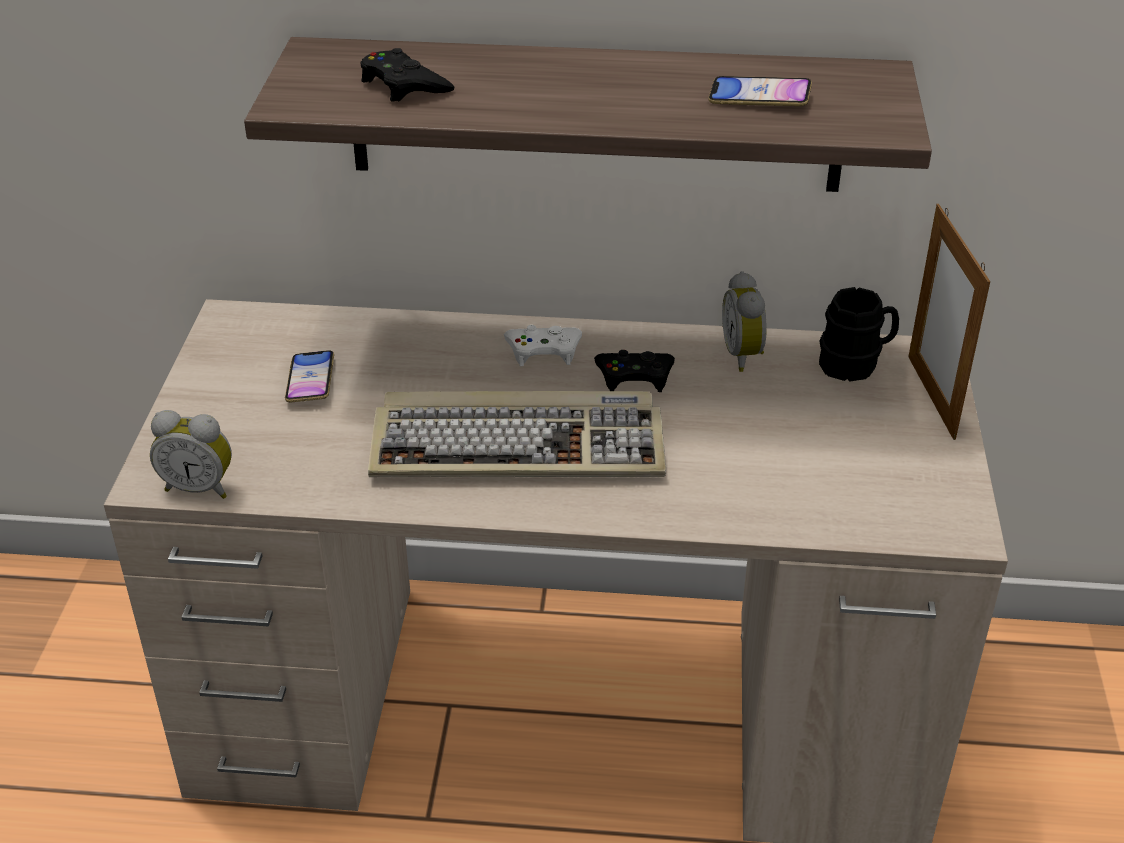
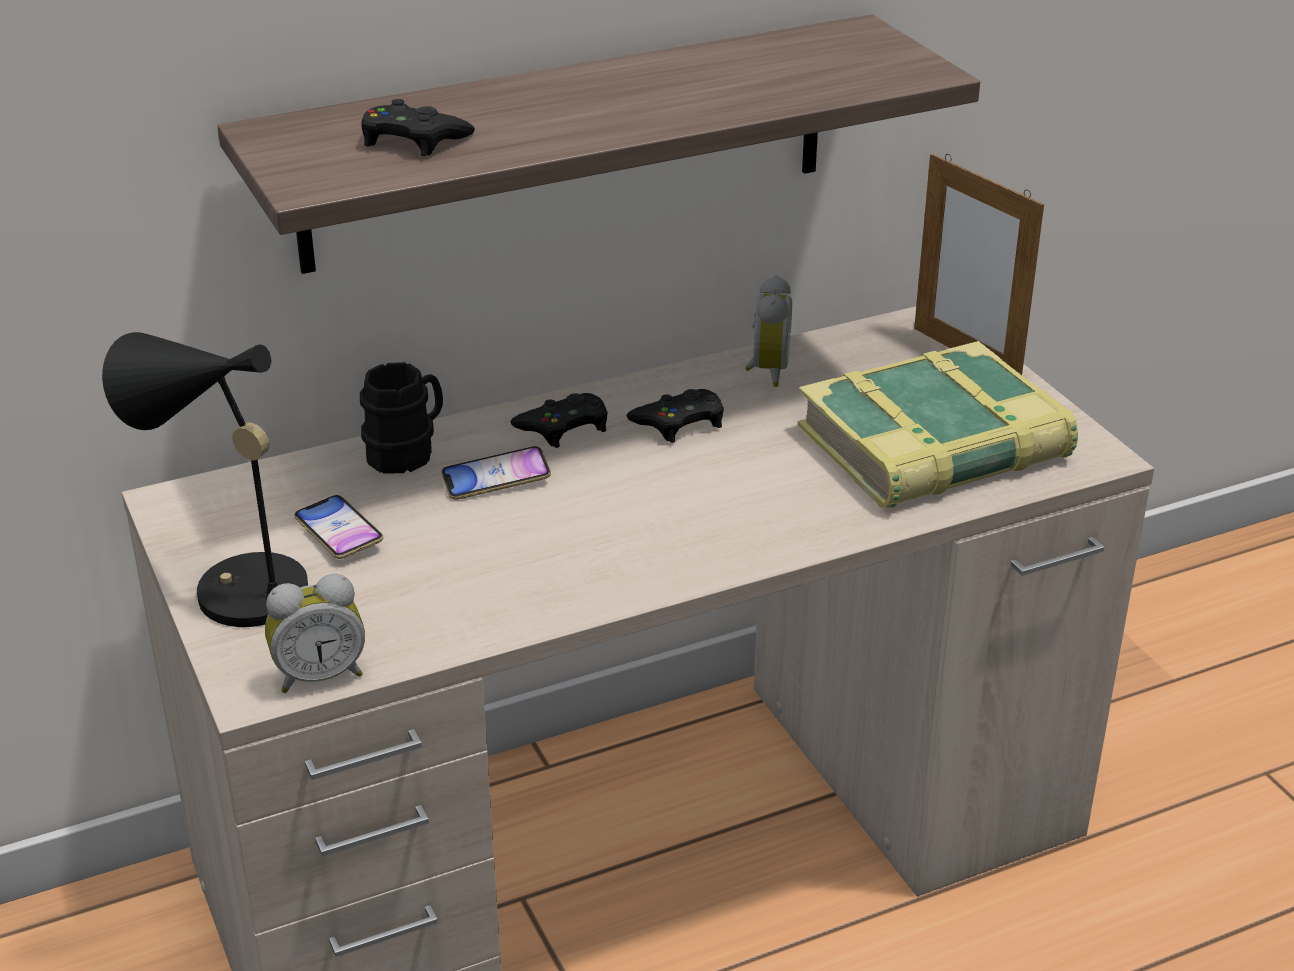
camera: 30 degrees left, 5 degrees down
(207, 401) = (236, 590): none -> black table lamp
(520, 444) = (627, 518): keyboard -> none
(543, 351) = (564, 427): white game controller -> black game controller
(745, 355) = (766, 371): alarm clock -> alarm clock turned 135 degrees counterclockwise
(759, 98) = (780, 73): phone -> phone (496, 479)
(824, 470) = (934, 446): none -> book
(856, 363) = (873, 347): black mug -> black mug (407, 451)

